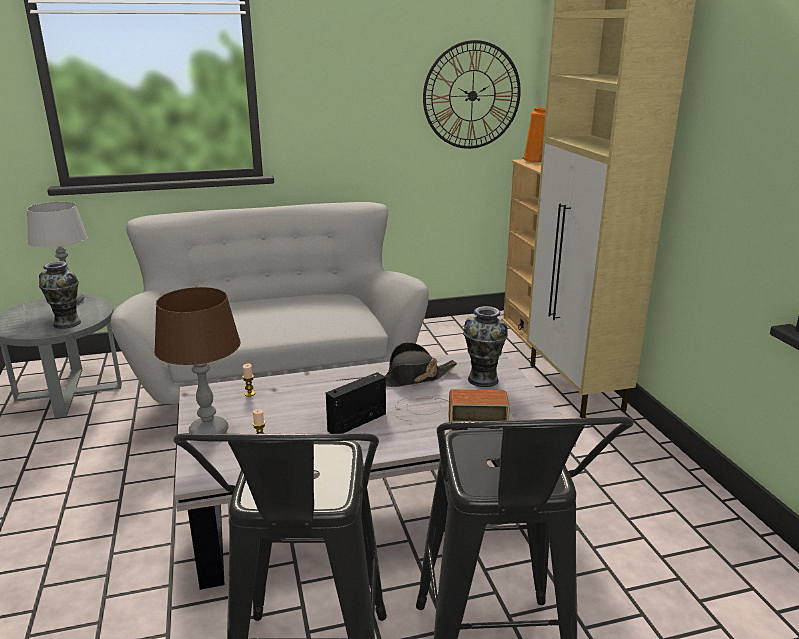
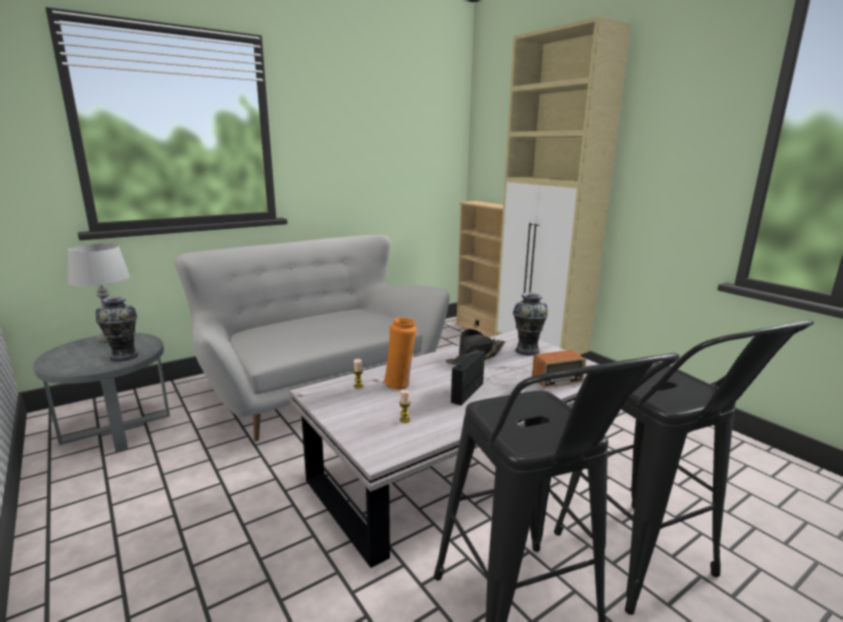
camera: 20 degrees left, 5 degrees down
(209, 432) = (352, 420): brown table lamp -> none
(472, 95) = (427, 155): wall clock -> none
(534, 161) = (477, 202): orange vase -> orange vase (399, 384)

